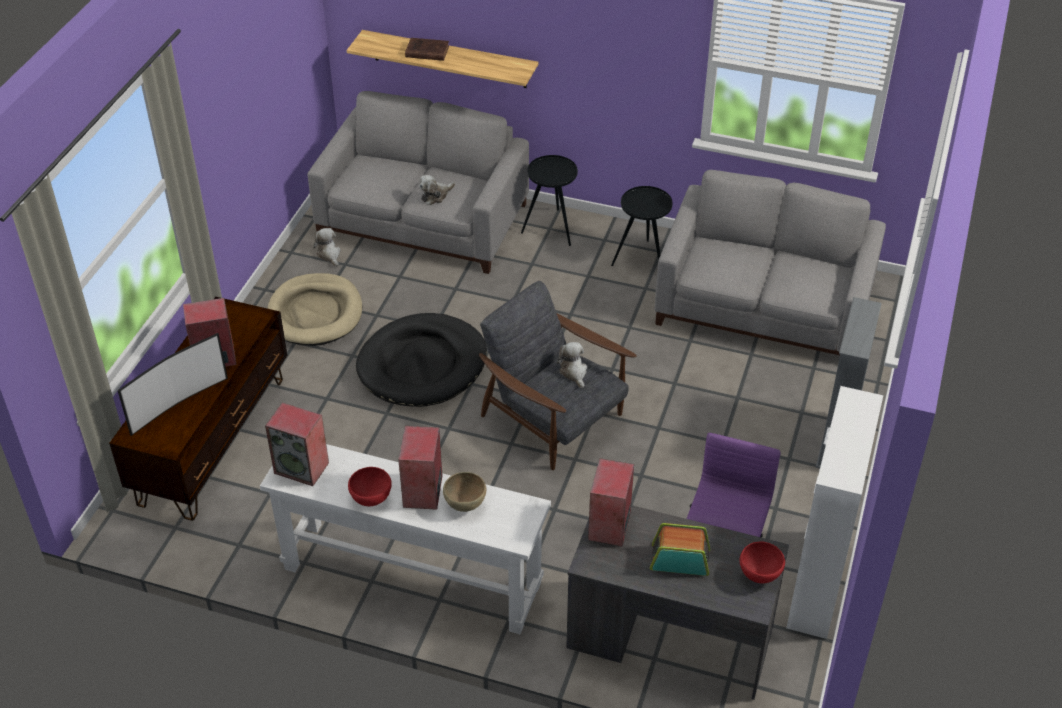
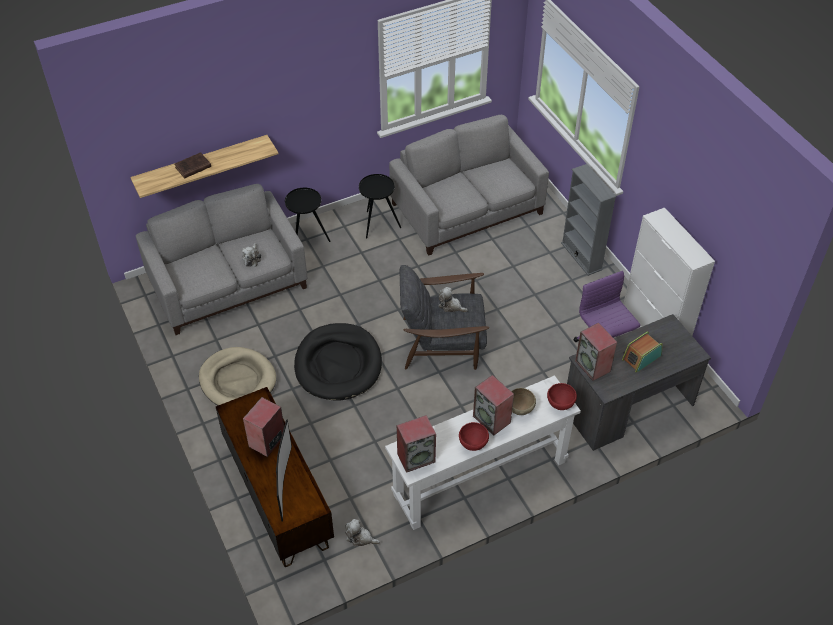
camera: 45 degrees left, 5 degrees up
(329, 254) = (198, 341): plush toy -> plush toy (360, 538)
(760, 575) = (680, 337): red bowl -> red bowl (560, 404)

